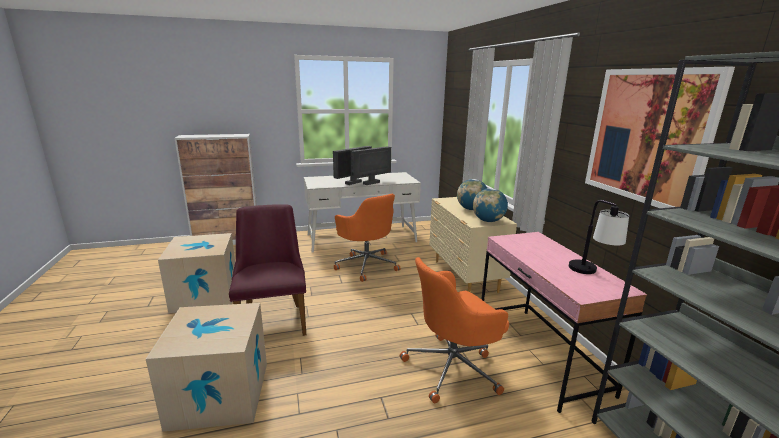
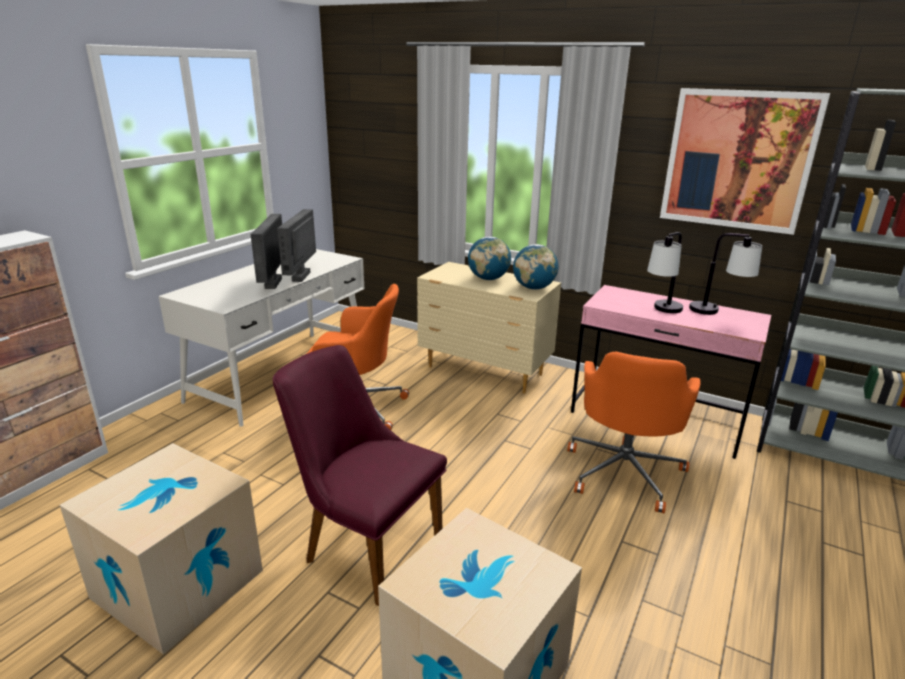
camera: 45 degrees left, 5 degrees up
(539, 258) = (662, 312): none -> table lamp

